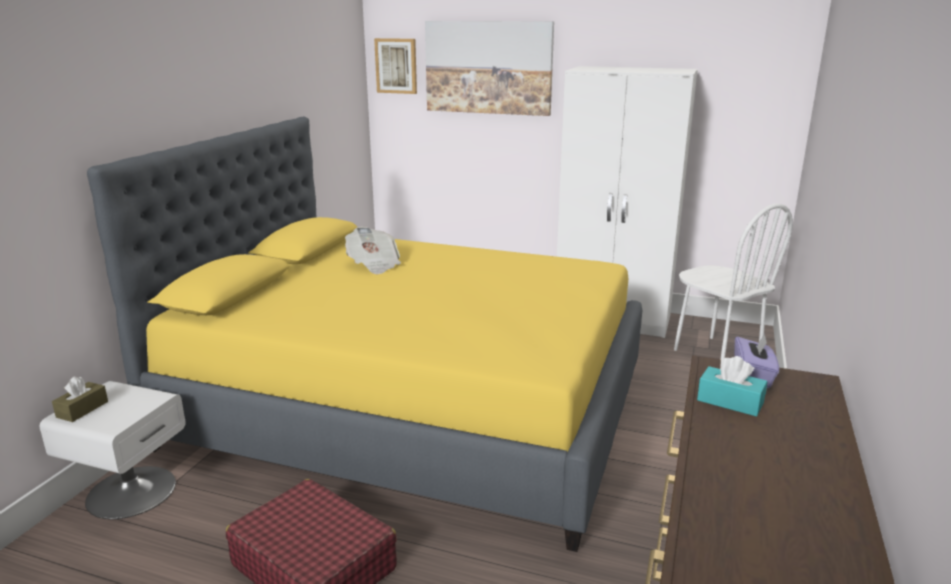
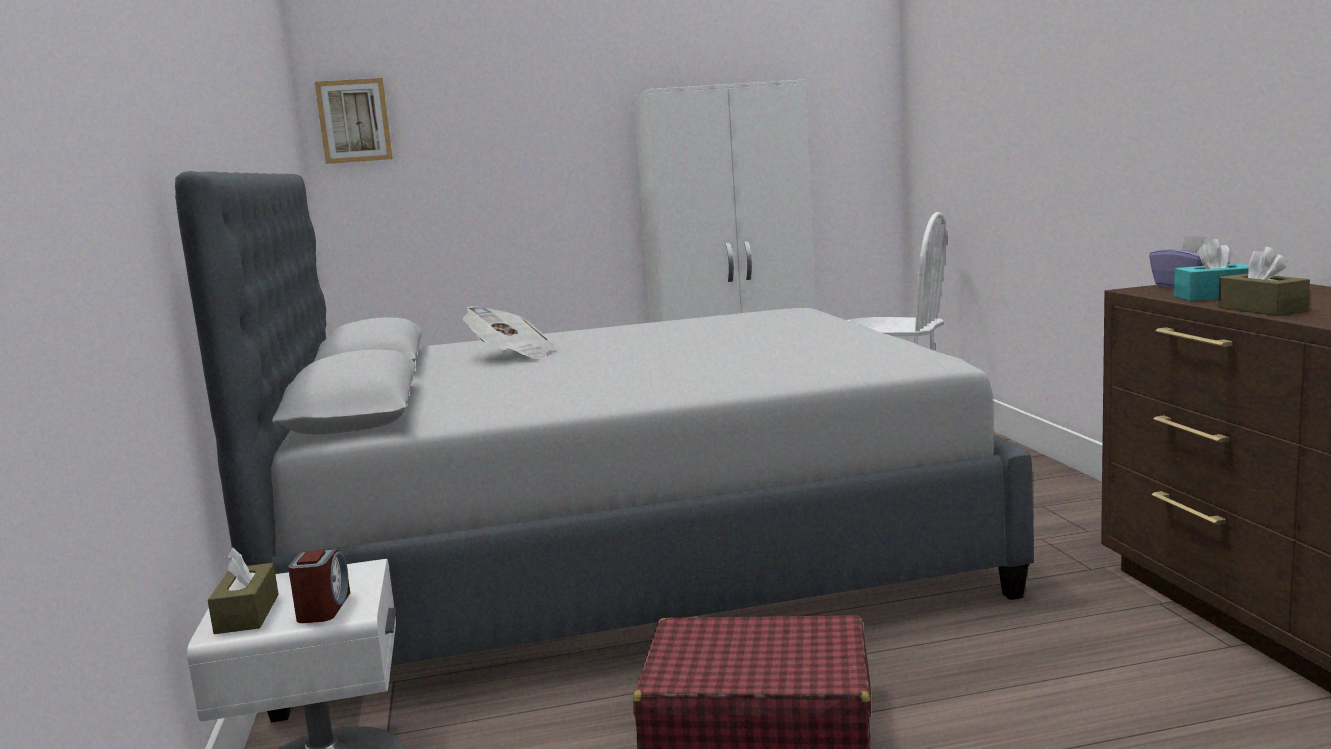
camera: 30 degrees left, 10 degrees down
(107, 420) = (323, 608): none -> alarm clock
(412, 407) = (624, 554): yellow bed -> grey bed
(488, 67) = (502, 110): picture -> none
(705, 439) = (1261, 309): none -> brown tissue box

